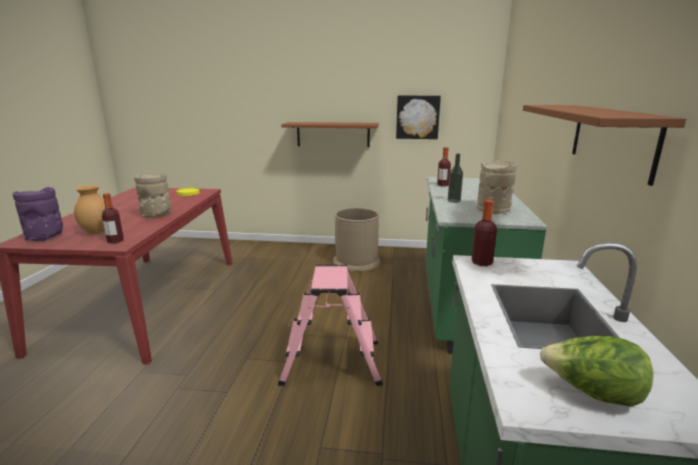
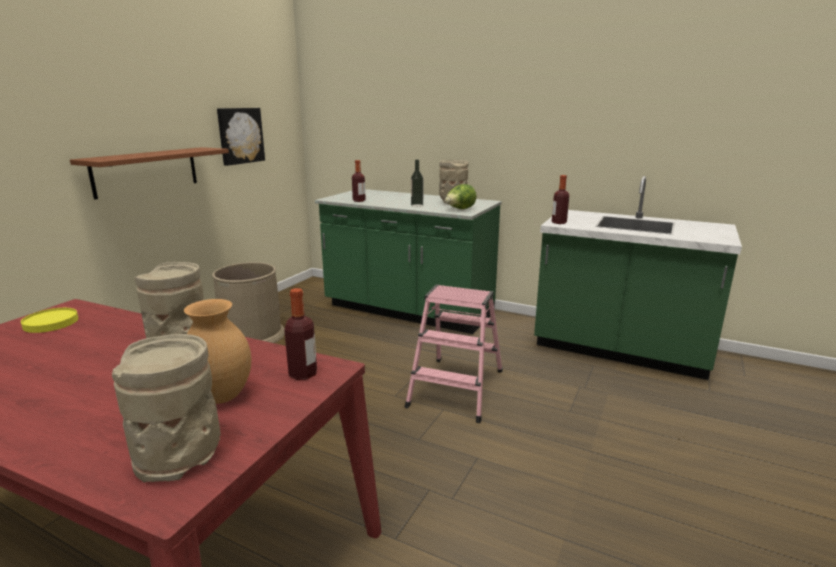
camera: 70 degrees left, 0 degrees up
(45, 237) = (180, 457): purple vase -> beige vase
(591, 393) = (710, 232): lettuce -> lettuce (460, 209)
(611, 139) = (566, 127): brown shelf -> none

